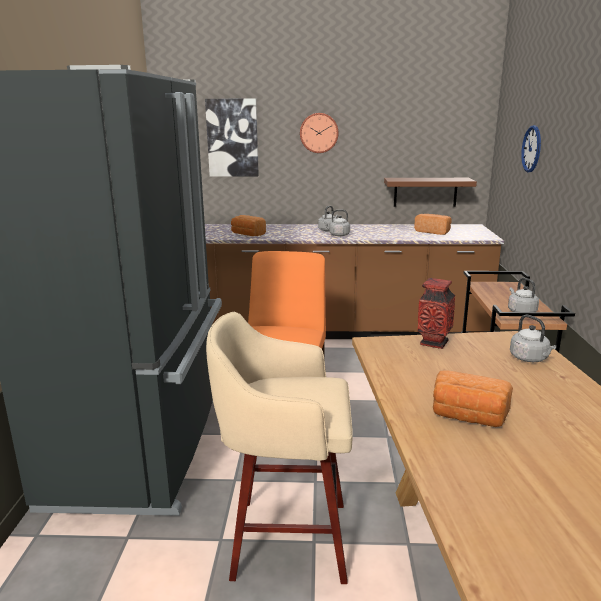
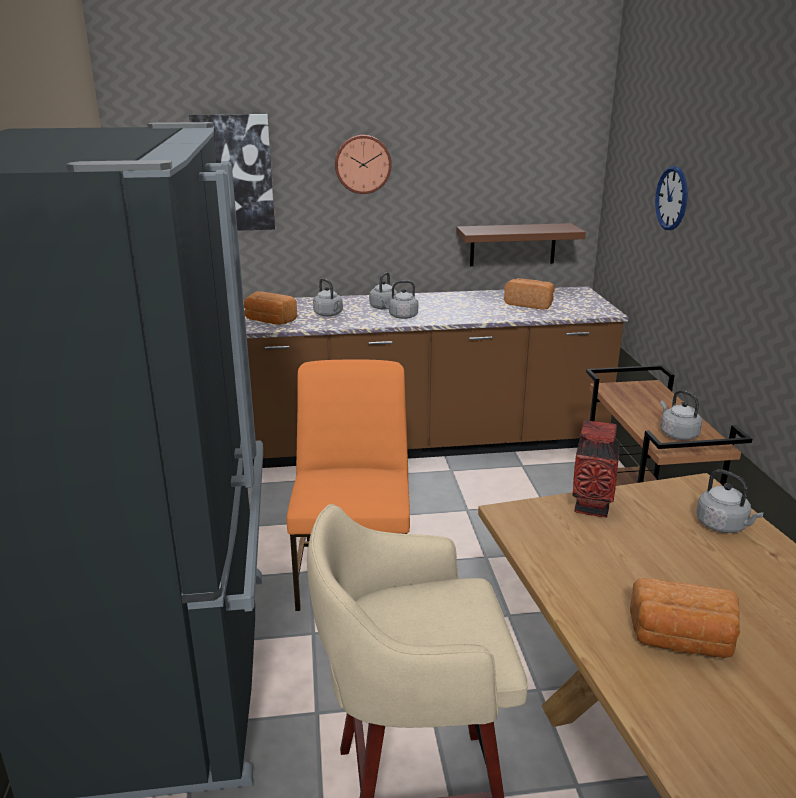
camera: 10 degrees left, 5 degrees up
(289, 232) = (329, 314): none -> grey kettle

